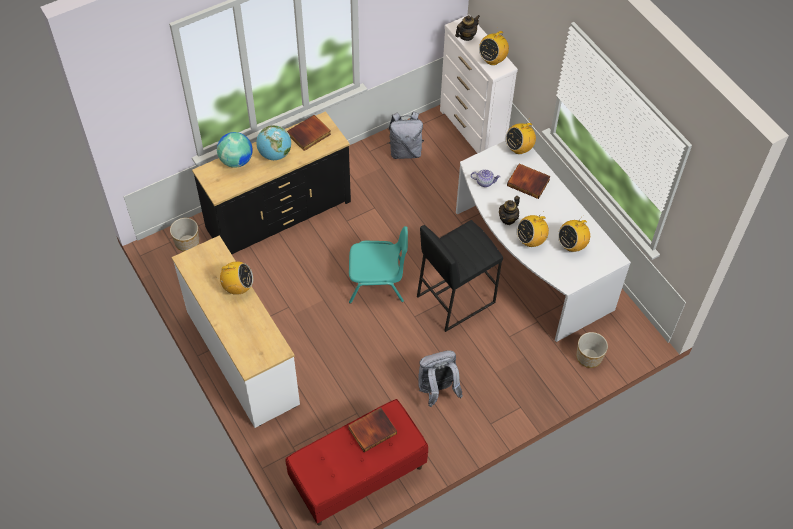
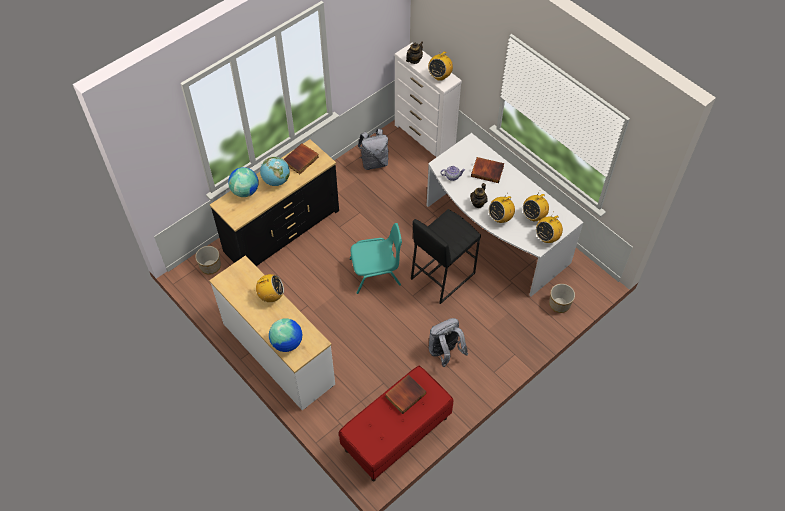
camera: 10 degrees left, 0 degrees up
(244, 345) = (287, 343): none -> globe
(519, 148) = (473, 145): radio -> radio (547, 237)

